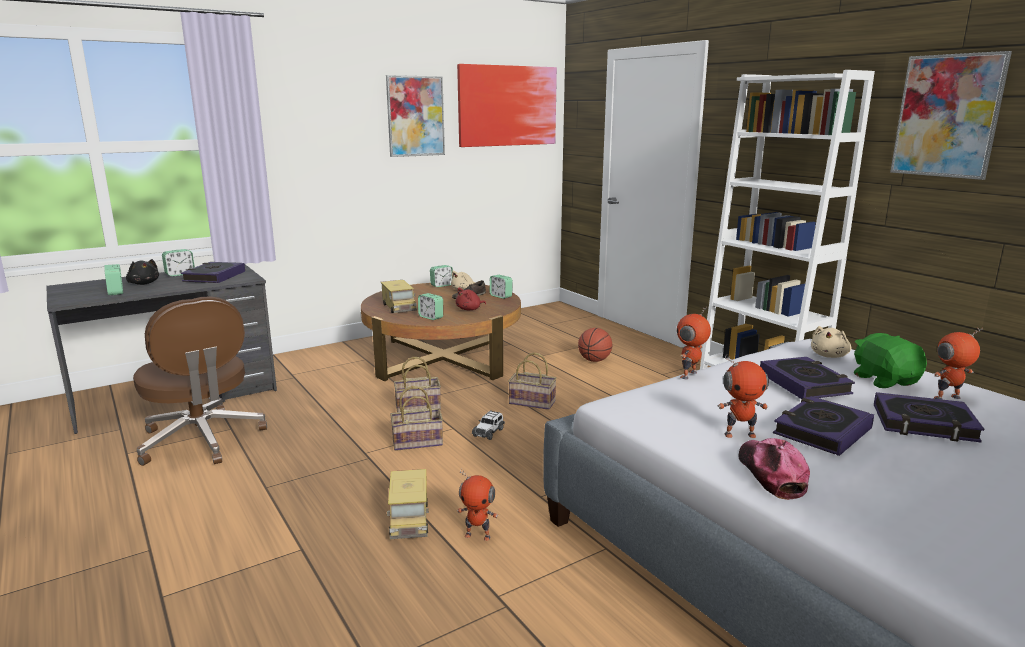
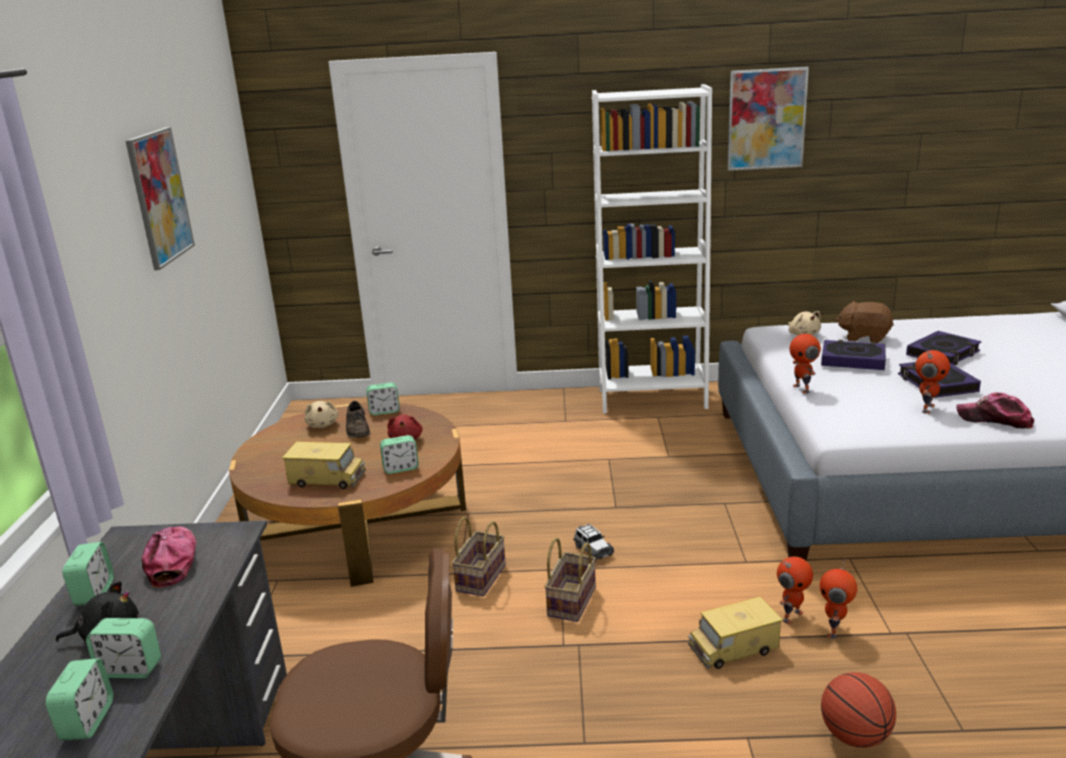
camera: 55 degrees left, 5 degrees up
(214, 277) = (172, 561): book -> cap
(409, 518) = (734, 648): toy truck -> toy truck turned 135 degrees clockwise
(441, 285) = (278, 433): alarm clock -> alarm clock (87, 721)
(507, 106) = (216, 153): picture -> none
(533, 402) = (550, 504): basket -> none
(594, 360) = (490, 439): basketball -> basketball (854, 736)
(884, 380) = (864, 337): green plush toy -> brown plush toy
(948, 398) = (906, 333): toy robot -> toy robot (834, 630)

